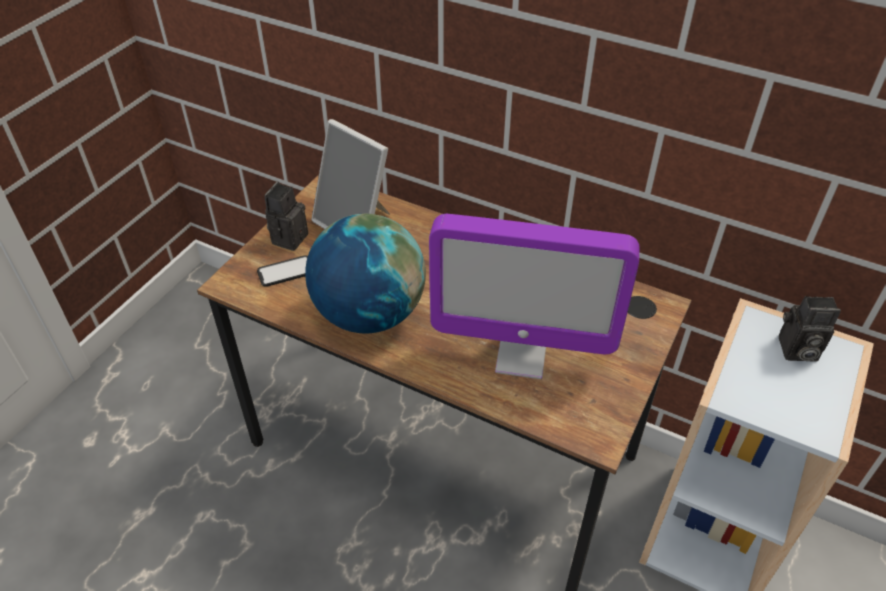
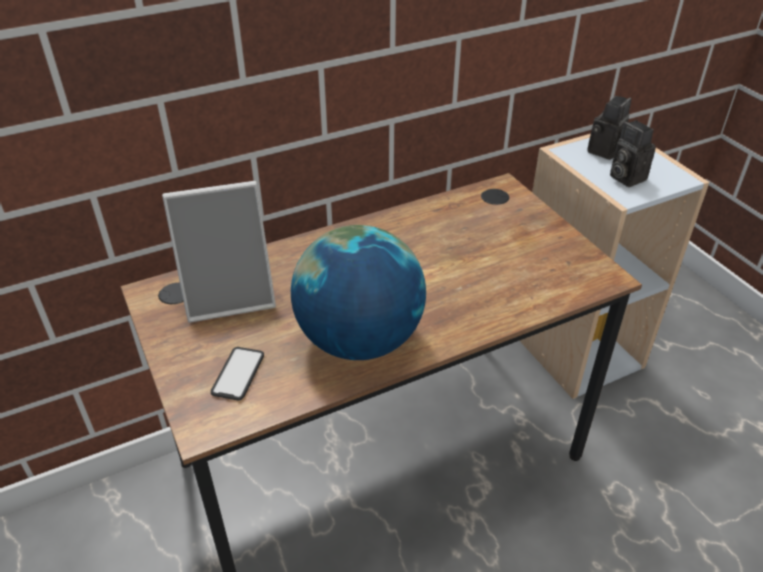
camera: 55 degrees left, 5 degrees down
(289, 237) = (189, 350): camera -> camera (624, 177)
(521, 356) = (493, 275): monitor -> none

